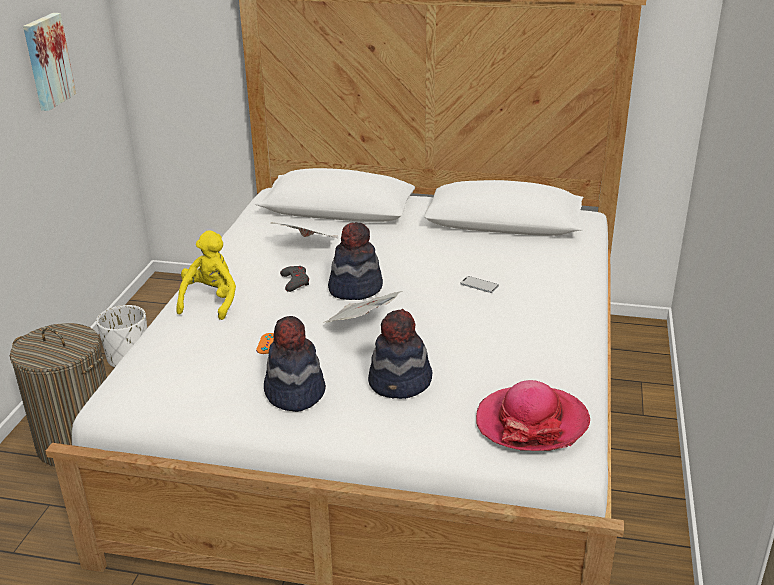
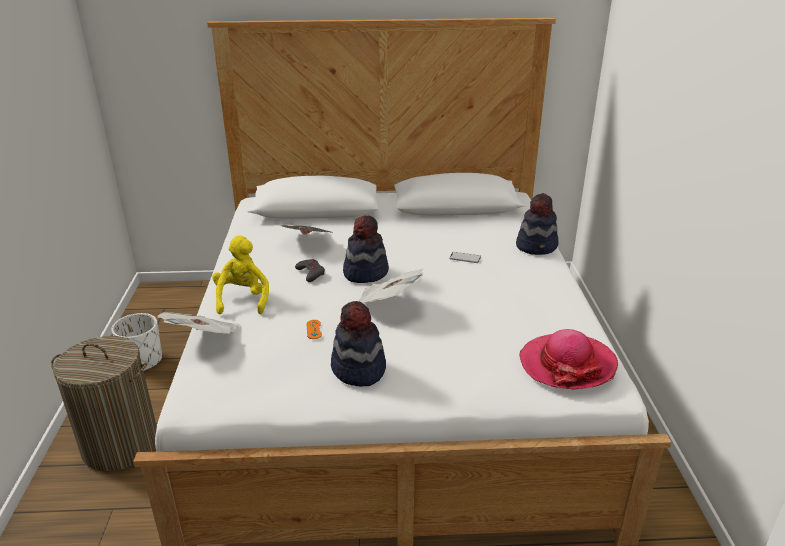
camera: 15 degrees left, 0 degrees up
(47, 61) = (44, 95): picture -> none
(153, 338) = (204, 339): none -> newspaper
(400, 383) = (444, 347): hat -> hat (537, 246)

